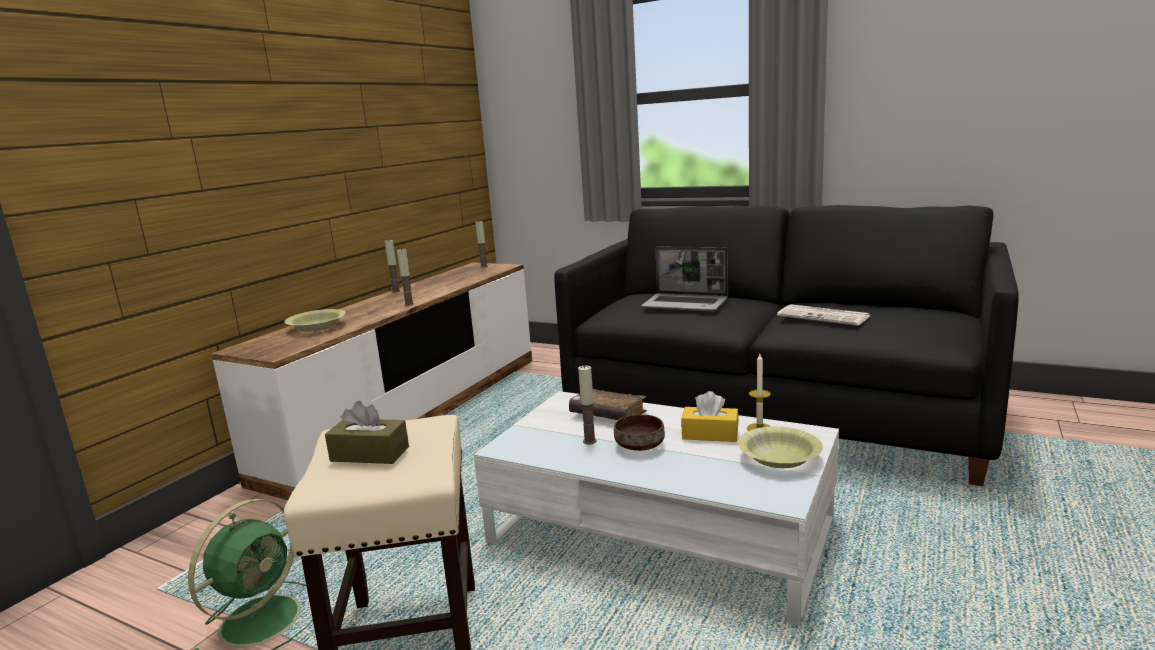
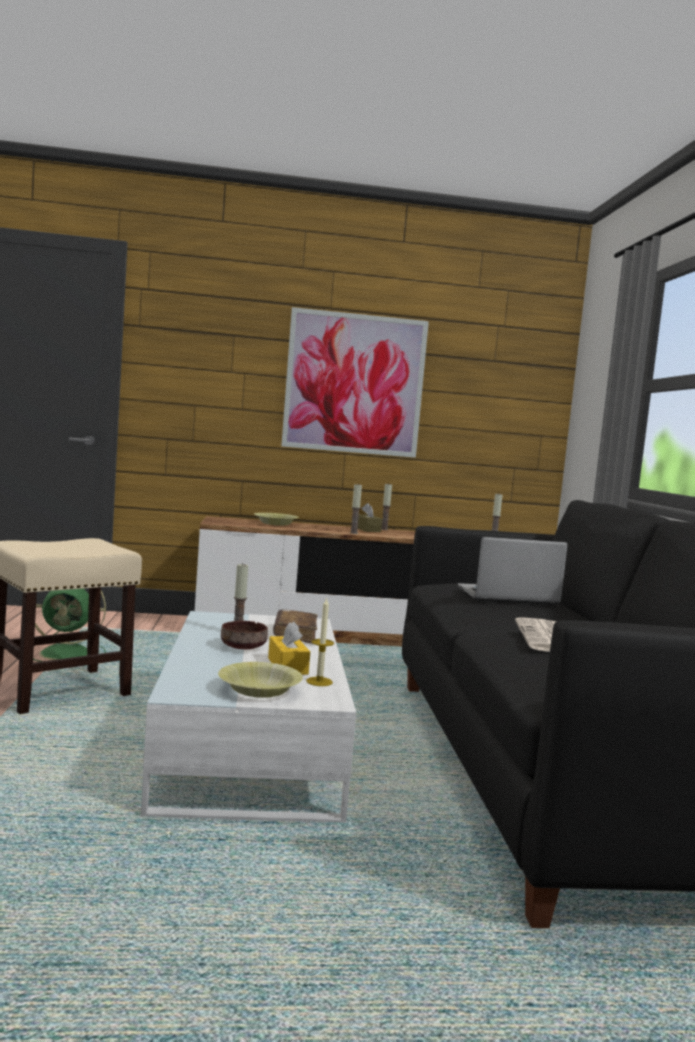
camera: 55 degrees right, 10 degrees down
(320, 130) = (354, 384): none -> picture
(370, 454) = (65, 545): brown tissue box -> brown tissue box (367, 529)
(686, 304) = (506, 597): laptop -> laptop turned 90 degrees clockwise

